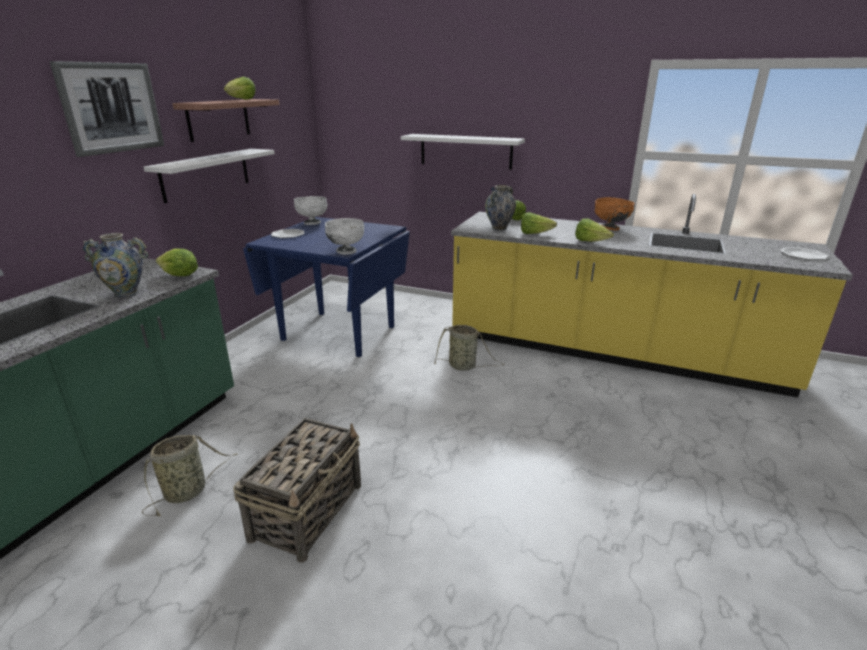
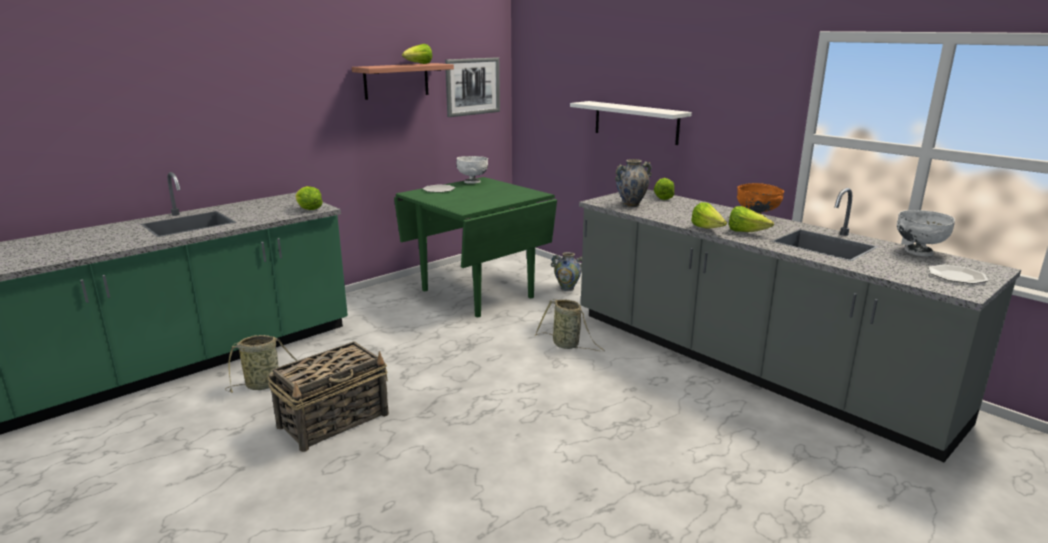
camera: 25 degrees right, 5 degrees down
(111, 108) = (296, 70): picture -> picture (472, 86)
(126, 293) = (261, 216): vase -> vase (567, 288)
(206, 174) = (377, 128): white shelf -> none
(339, 332) = (478, 293): blue dining table -> green dining table
(346, 251) = (468, 209): white bowl -> white bowl (918, 252)
(534, 234) = (659, 214): lettuce -> lettuce (746, 232)
(611, 351) = (746, 364): yellow counter -> grey counter

